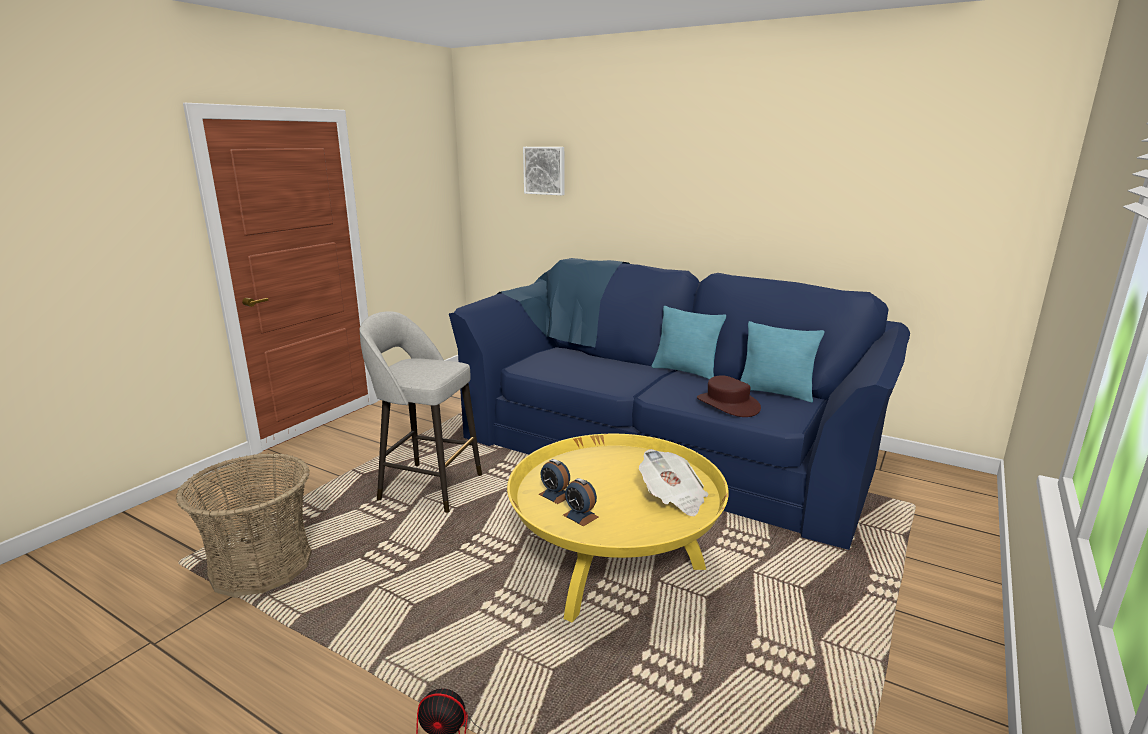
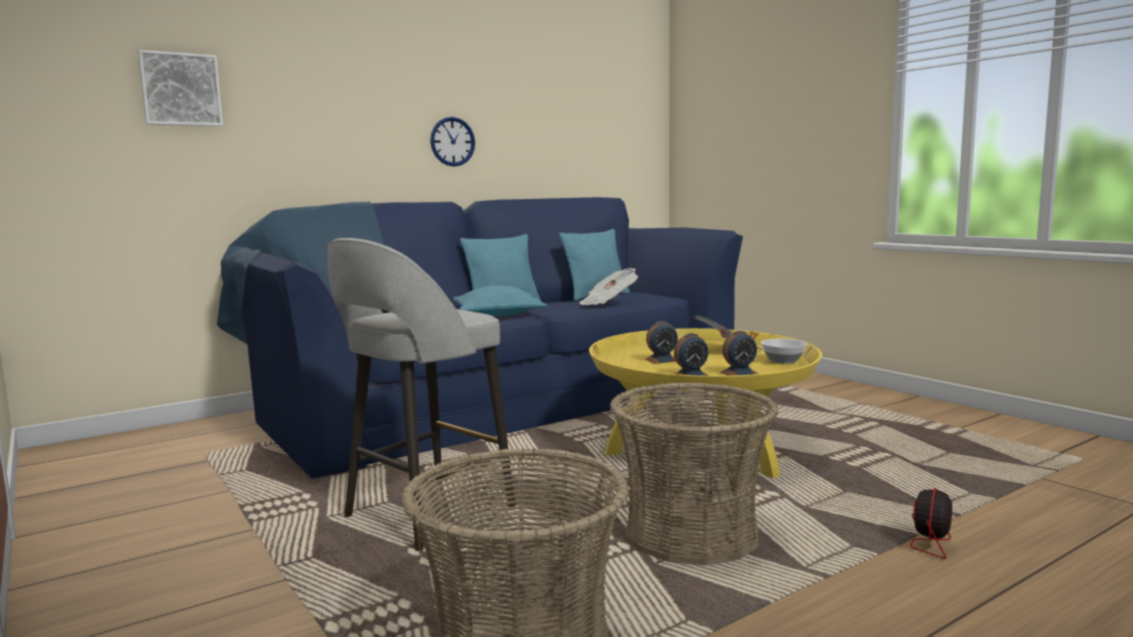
camera: 65 degrees left, 10 degrees down
(428, 594) = (691, 535): none -> basket
(606, 473) = (661, 360): none -> alarm clock
(627, 380) = (498, 314): none -> turquoise pillow
(646, 533) = (783, 361): none -> bowl
(727, 404) = (608, 303): brown hat -> newspaper
(732, 212) = (452, 141): none -> wall clock

